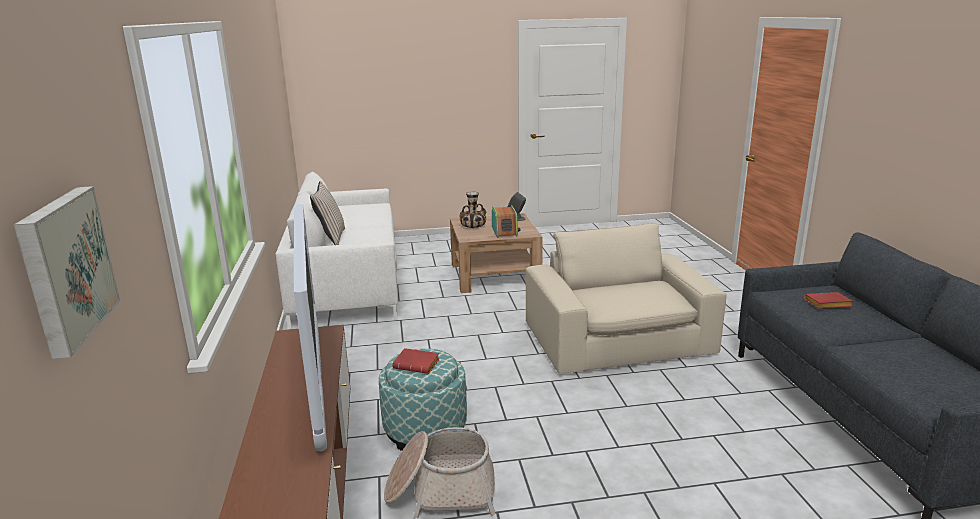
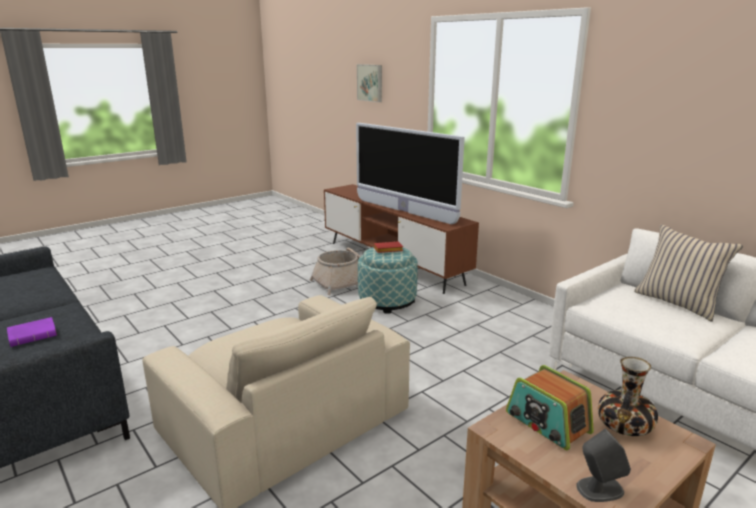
camera: 150 degrees right, 0 degrees up
(827, 304) = (34, 335): red book -> purple book

